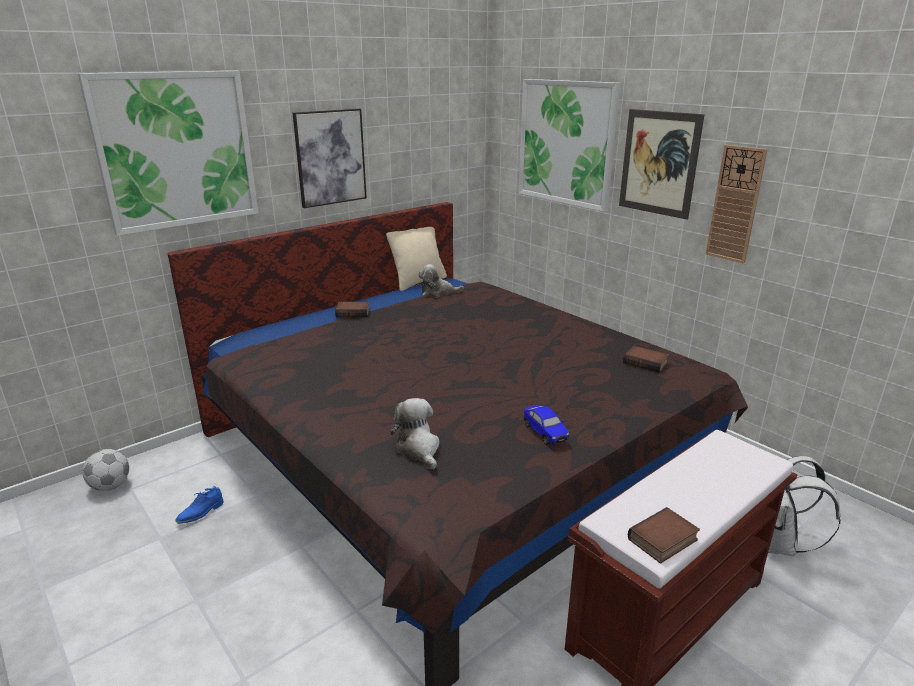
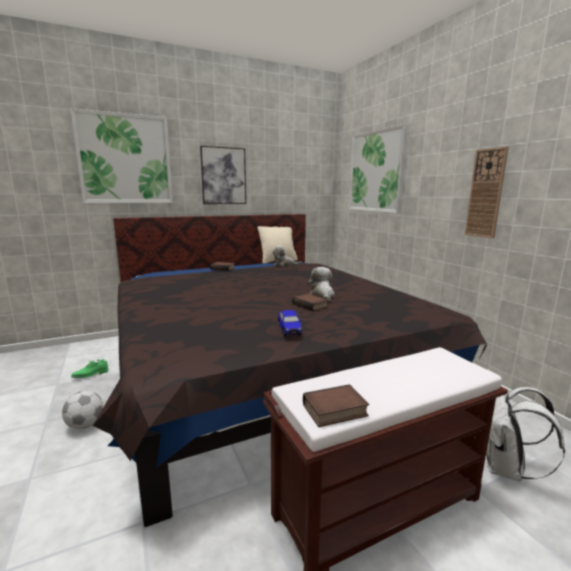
camera: 15 degrees right, 10 degrees down
(110, 486) = (56, 354): football -> football (85, 425)
(201, 513) = (90, 375): blue shoe -> green shoe
(419, 449) = (190, 328): plush toy -> plush toy (322, 295)
(646, 362) = (402, 304): book -> book (310, 305)
(659, 163) = (432, 173): picture -> none

